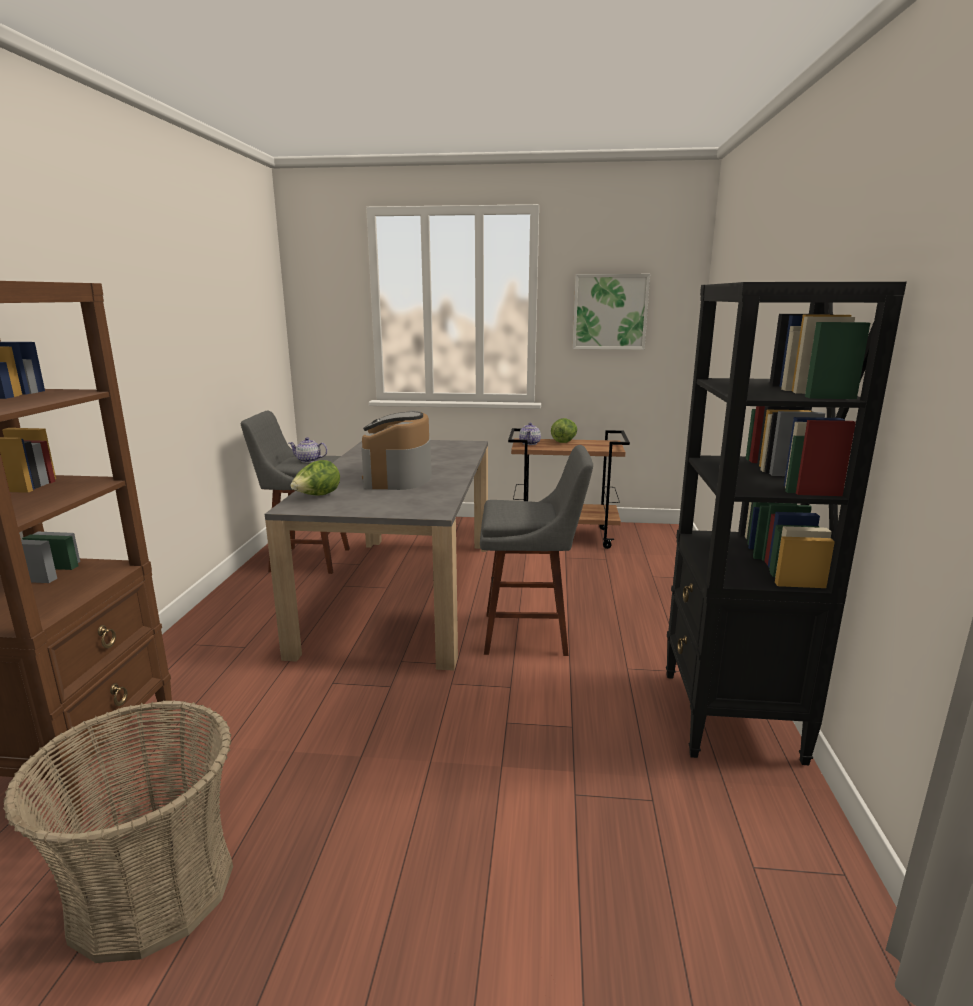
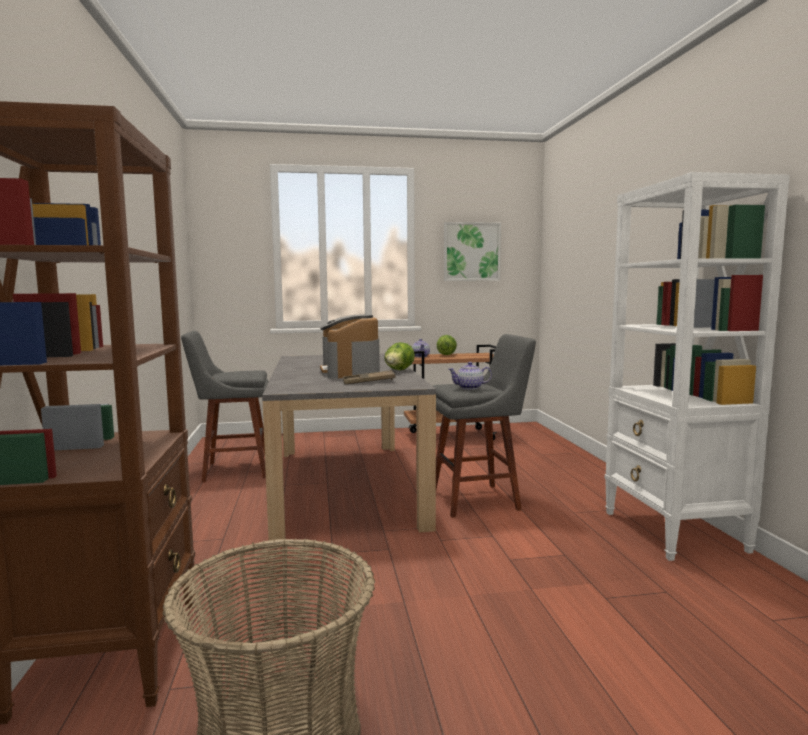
camera: 15 degrees left, 10 degrees down
(309, 460) = (240, 373): teapot -> teapot (470, 388)
(317, 496) = (295, 384): lettuce -> lettuce (398, 370)
(395, 499) = (368, 382): none -> brown tray
(730, 716) = (674, 532): black bookcase -> white bookcase

